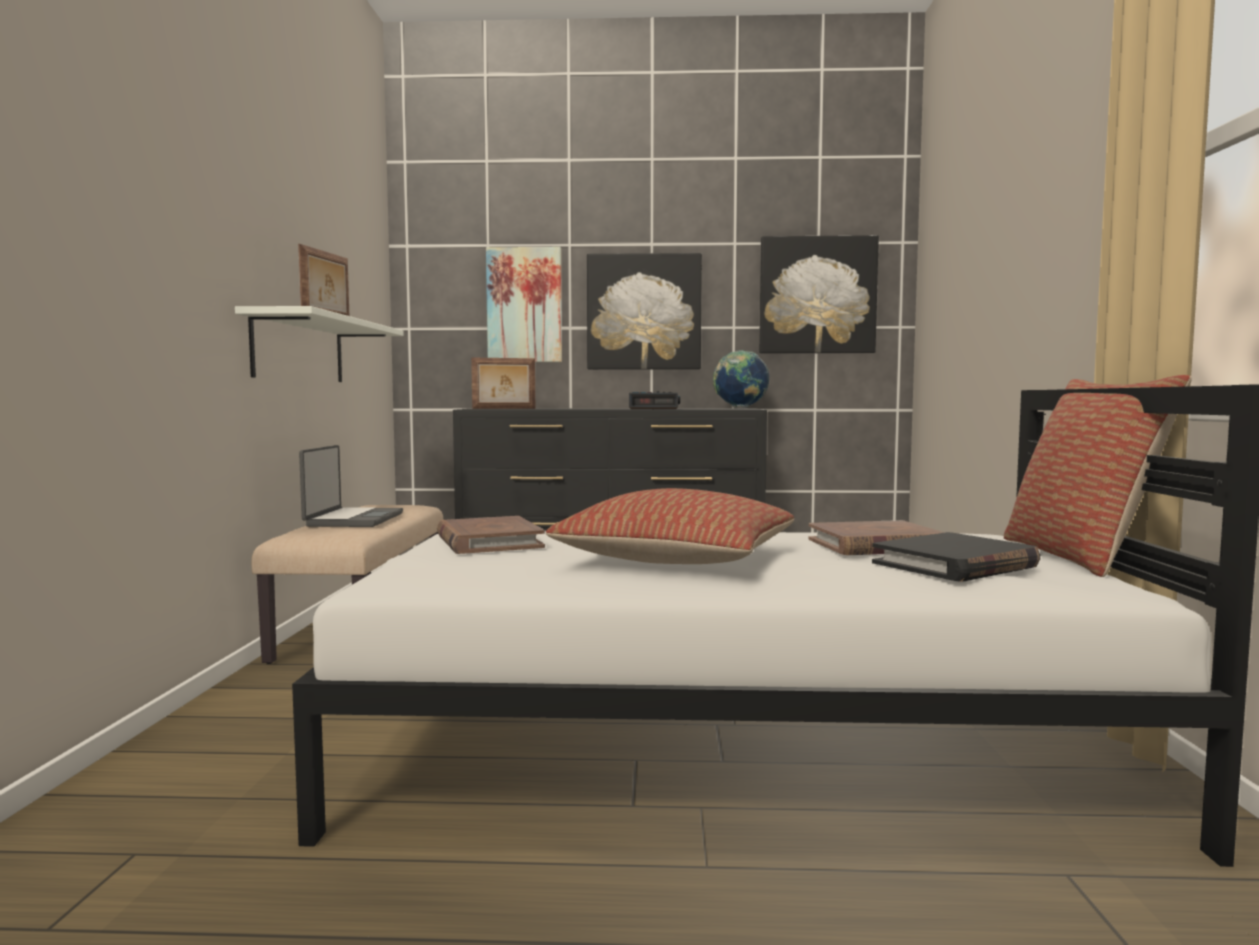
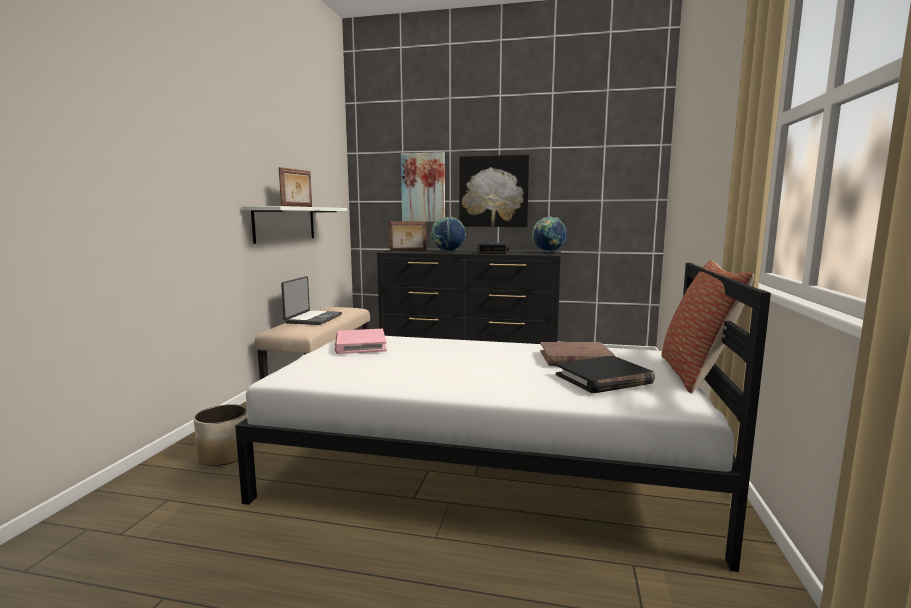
camera: 10 degrees right, 5 degrees up
(227, 764) = (225, 455): none -> planter
(488, 541) = (360, 345): brown book -> pink book
(575, 408) = (448, 252): none -> globe
(678, 560) = (451, 364): pillow -> none
(817, 295) = (602, 180): picture -> none

